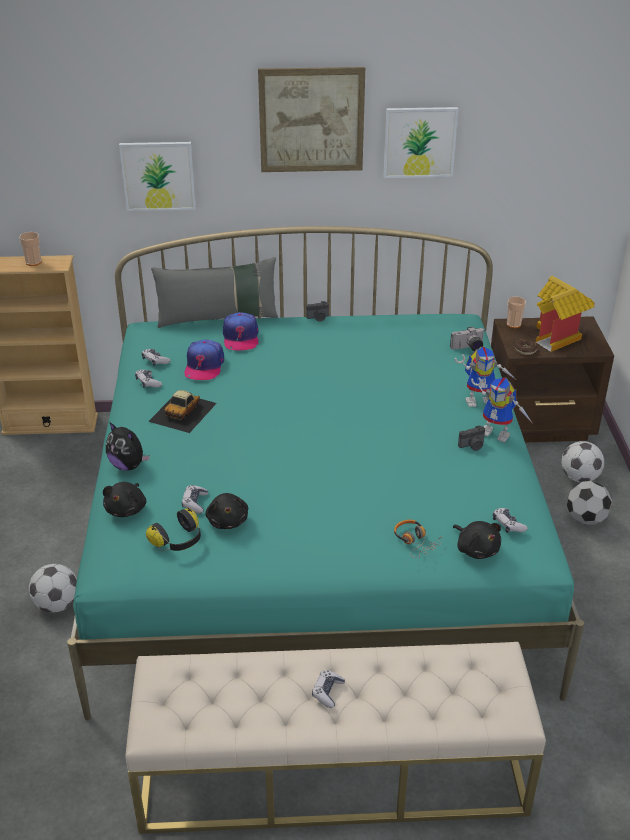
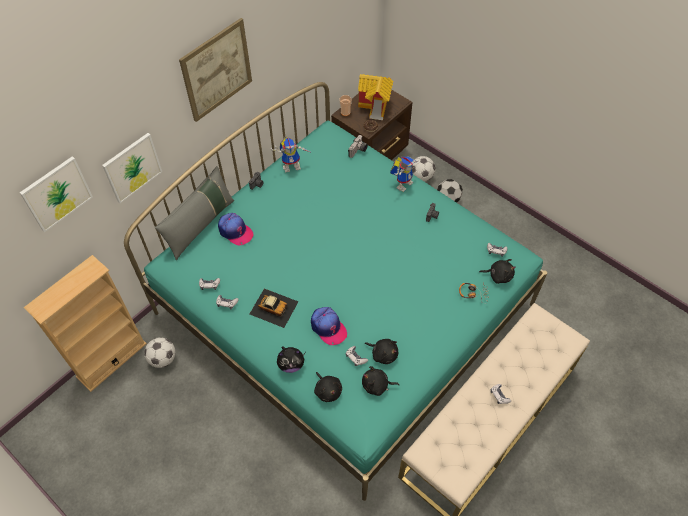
camera: 45 degrees left, 20 degrees up
(33, 262) = (75, 280): cup -> none
(57, 604) = (271, 460): football -> football (163, 359)
(179, 541) = (377, 385): headphones -> black plush toy
(183, 412) = (273, 307): toy car -> toy car turned 45 degrees counterclockwise
(204, 366) = (242, 267): cap -> cap (328, 327)
(419, 142) = (278, 43): picture -> picture (57, 193)
(499, 433) = (433, 198): toy robot -> toy robot (292, 165)

